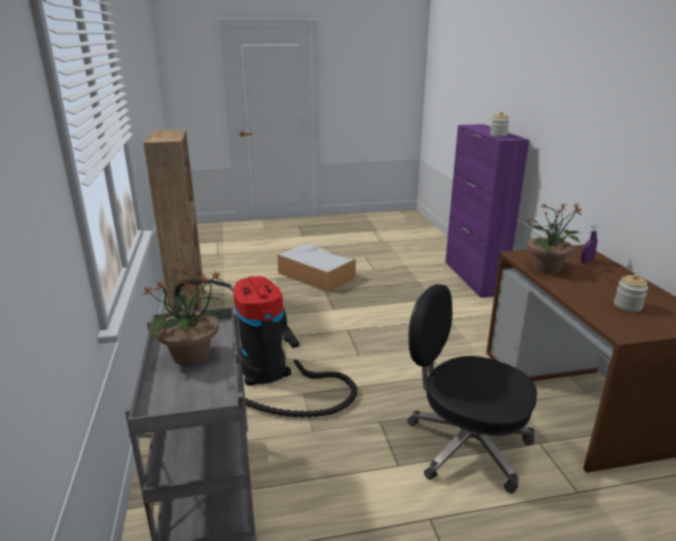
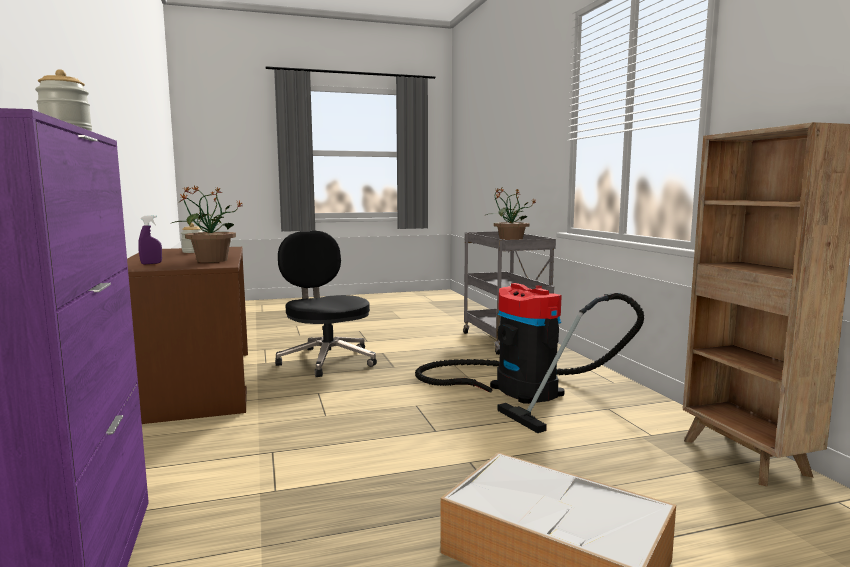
camera: 175 degrees right, 15 degrees down
(465, 445) = (327, 360): black office chair -> black office chair turned 150 degrees counterclockwise

